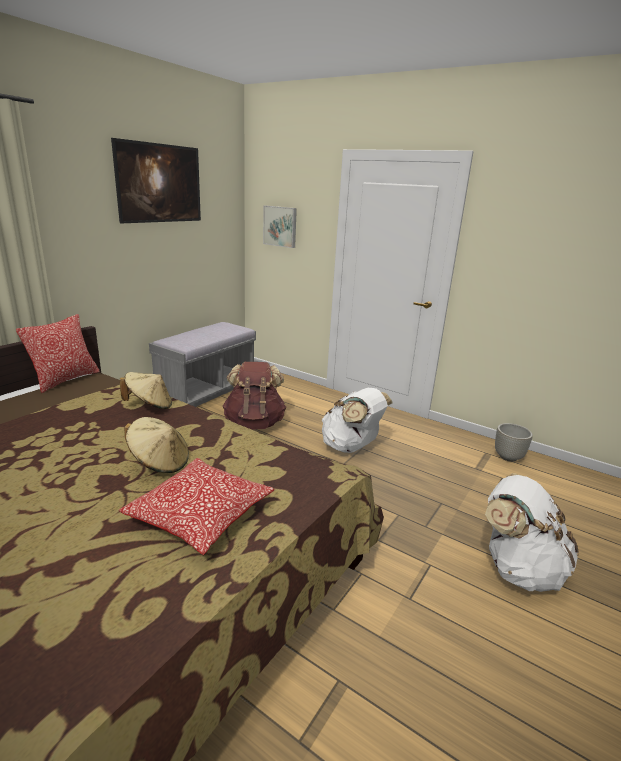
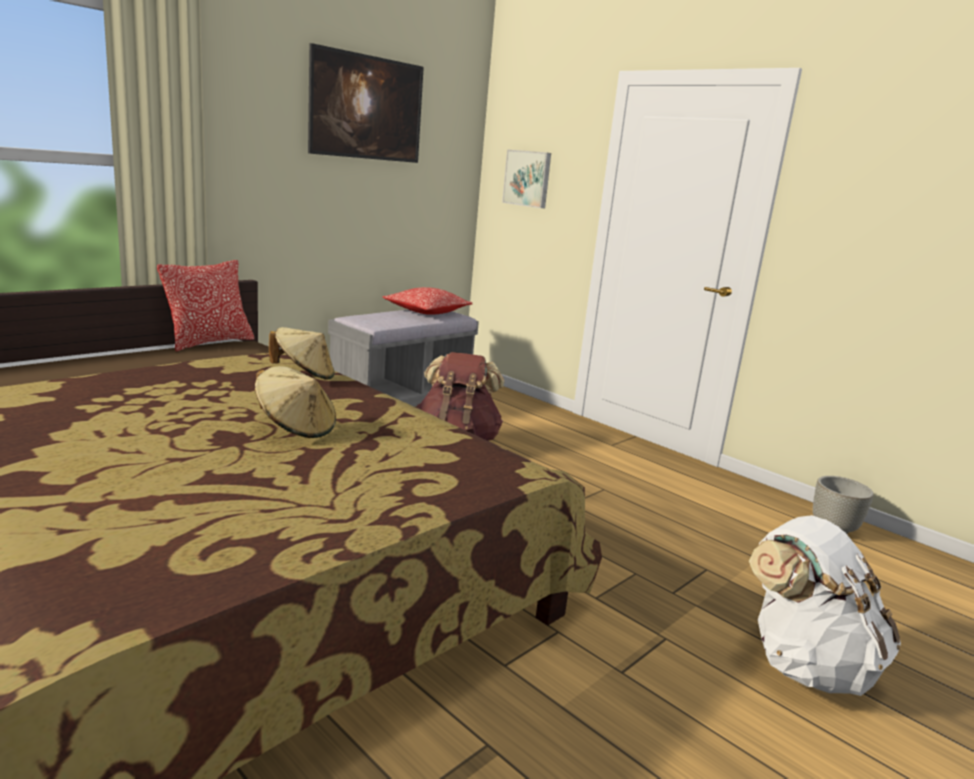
camera: 10 degrees right, 5 degrees down
(200, 515) = (328, 483): pillow -> pillow (426, 312)
(351, 447) = (589, 486): white backpack -> none

